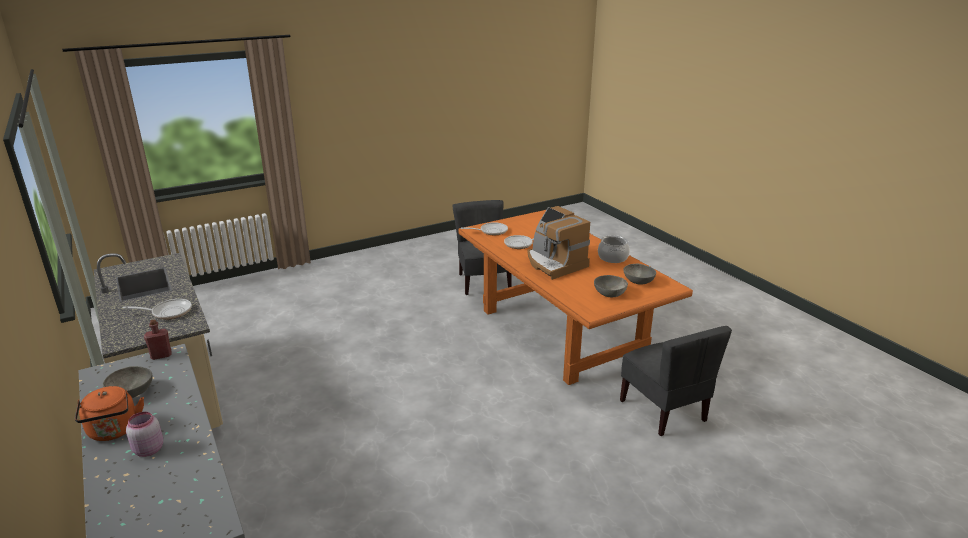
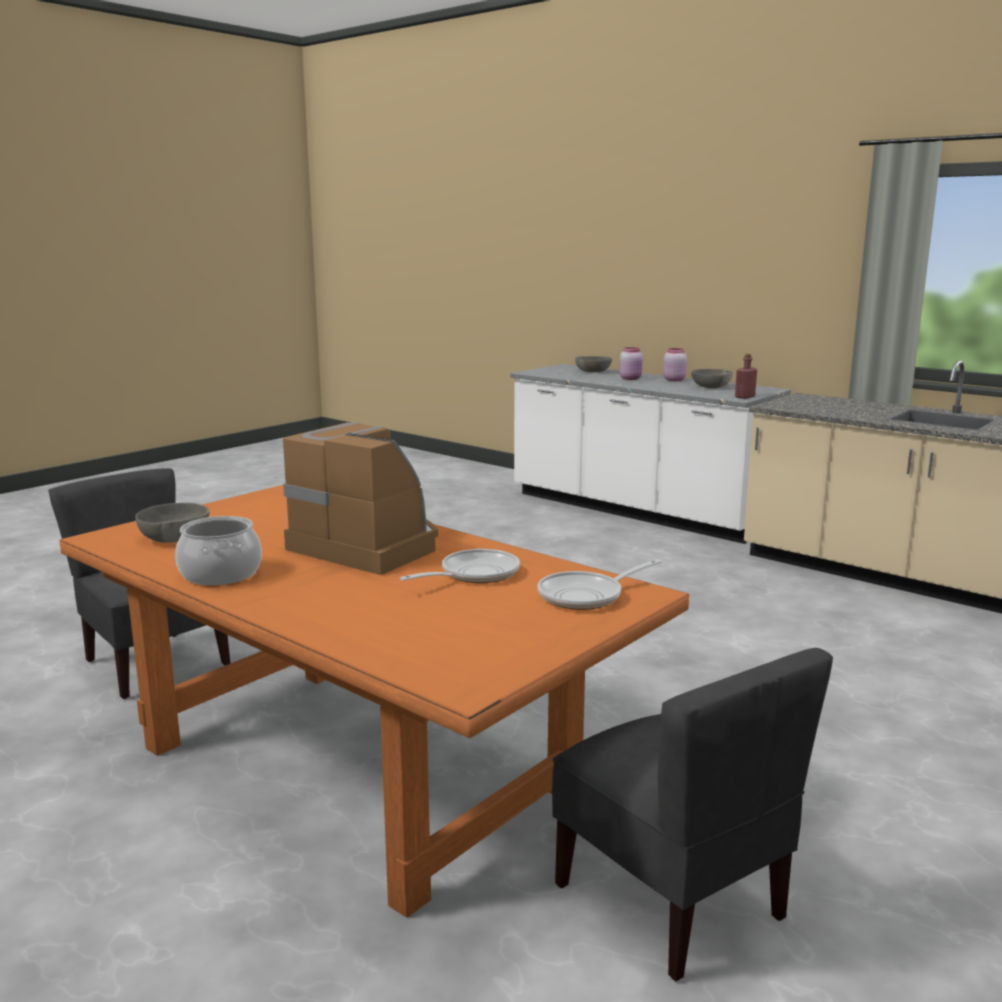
camera: 160 degrees right, 10 degrees down
(113, 431) = (674, 379): orange kettle -> pink jar
(168, 312) = (828, 409): frying pan -> none
(609, 293) = (244, 515): grey bowl -> grey bowl (593, 372)

